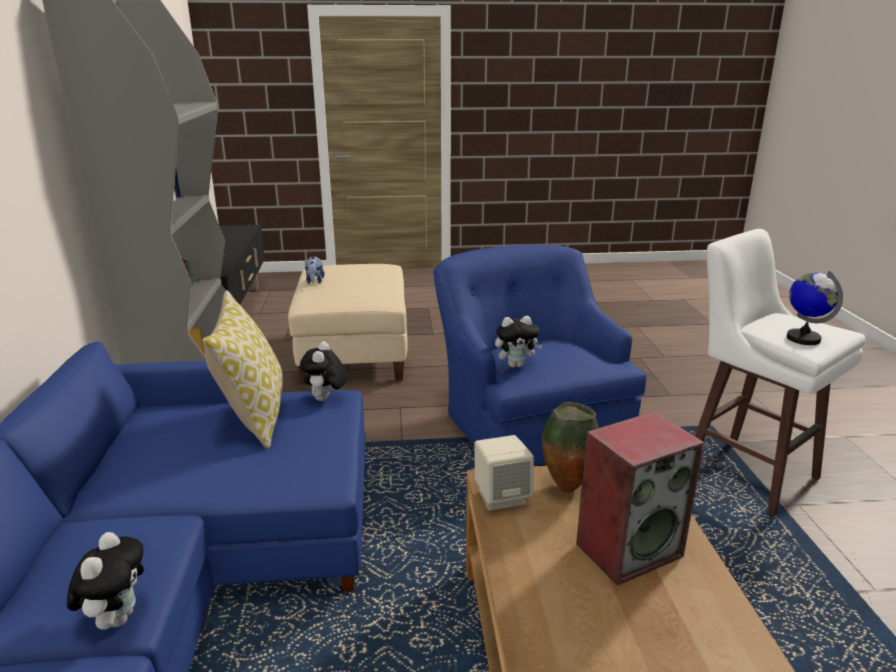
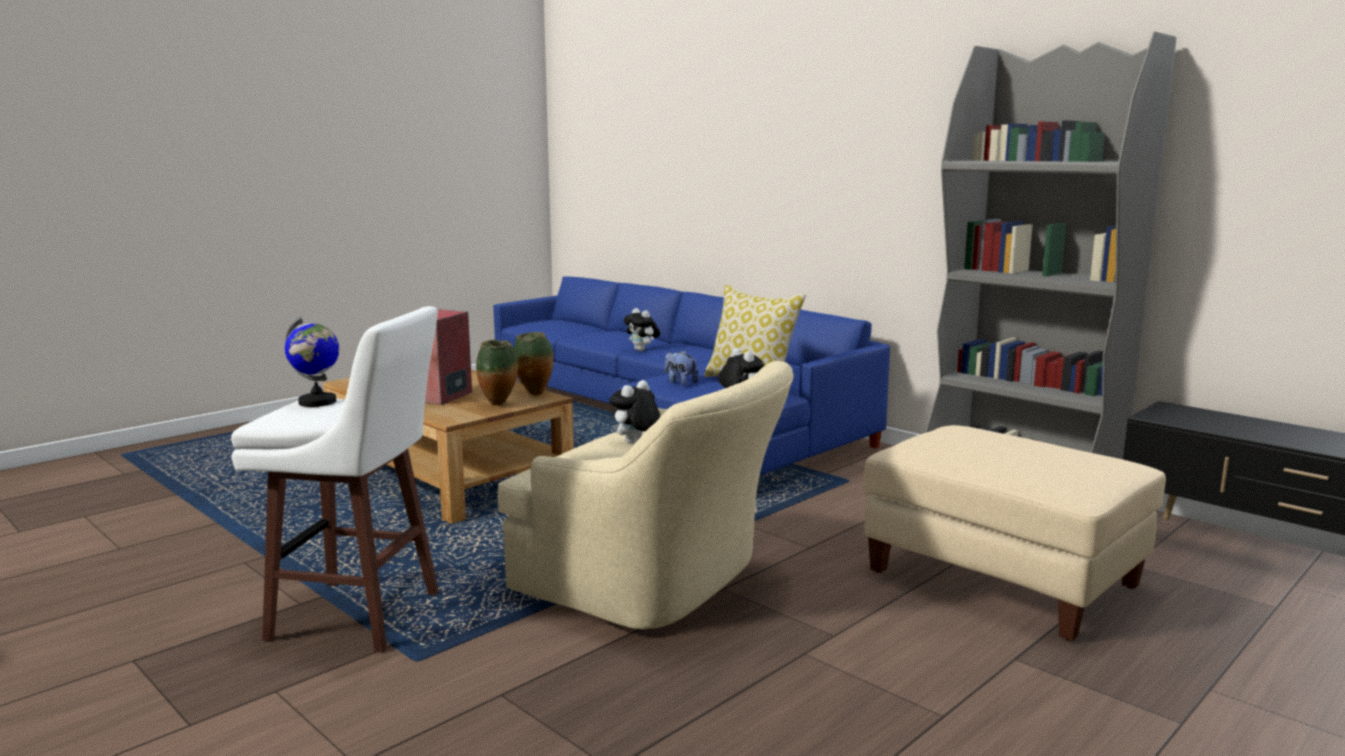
camera: 140 degrees right, 10 degrees down
(314, 281) = (1046, 445): plush toy -> plush toy (680, 382)
(502, 496) = (534, 394): beige speaker -> vase
(529, 422) = (655, 582): blue armchair -> beige armchair

